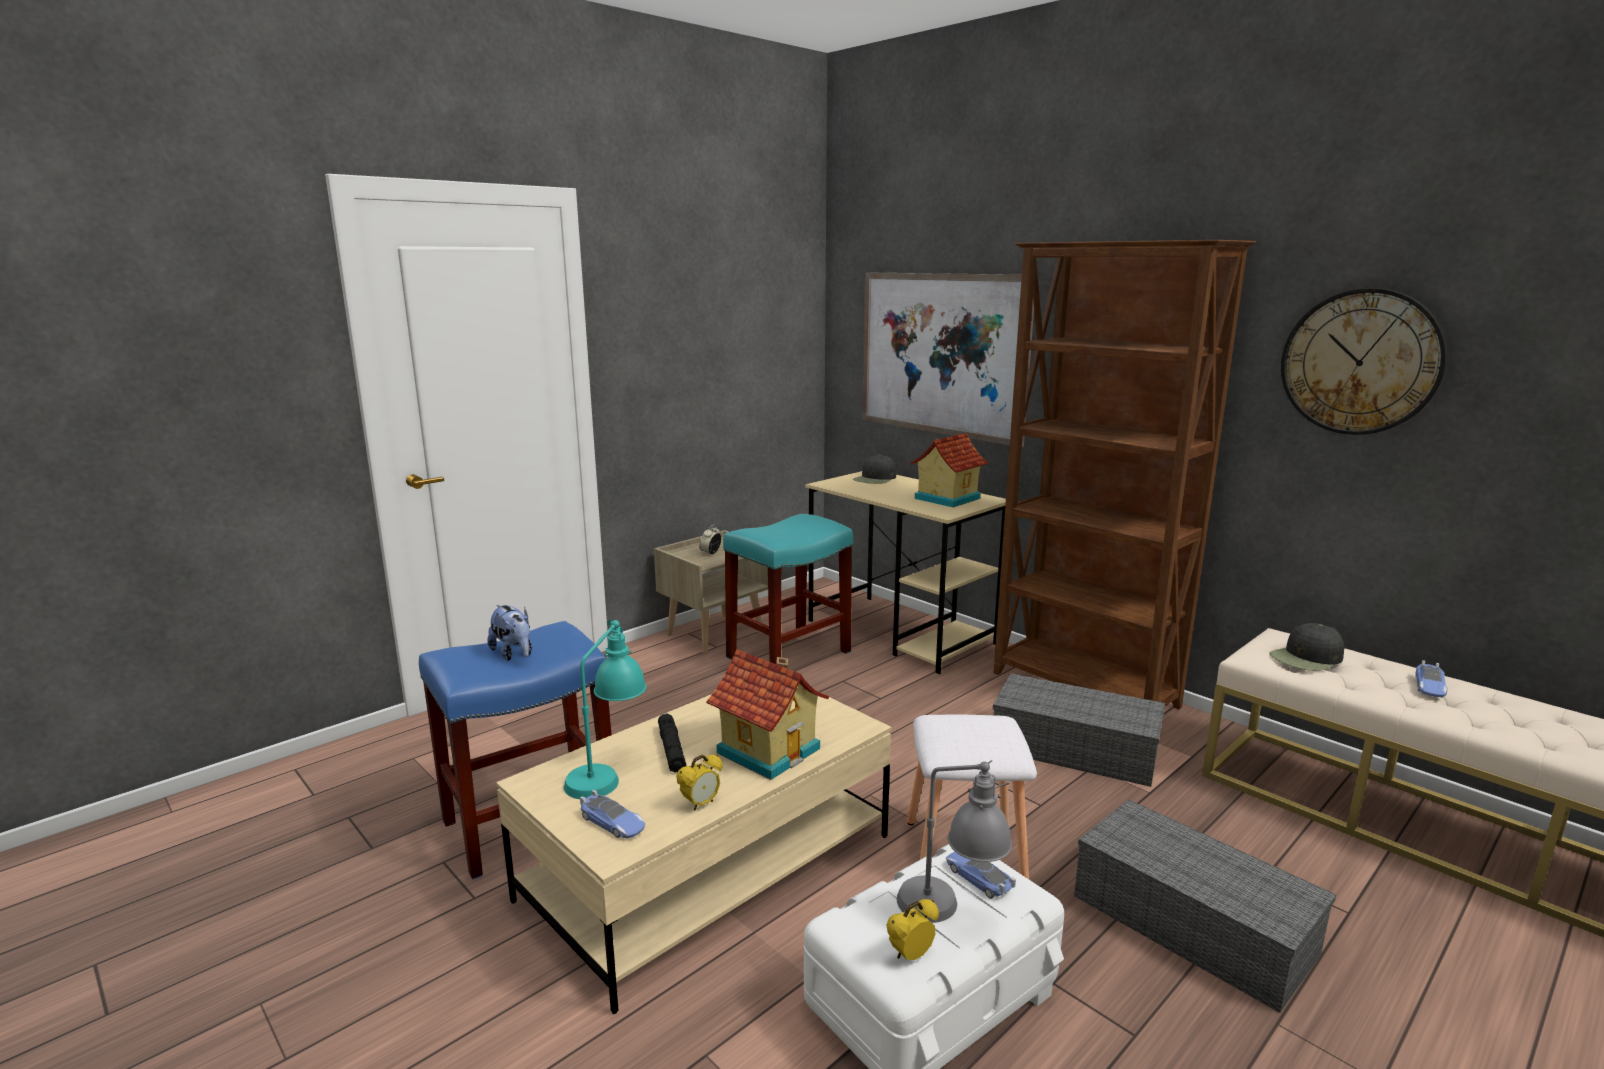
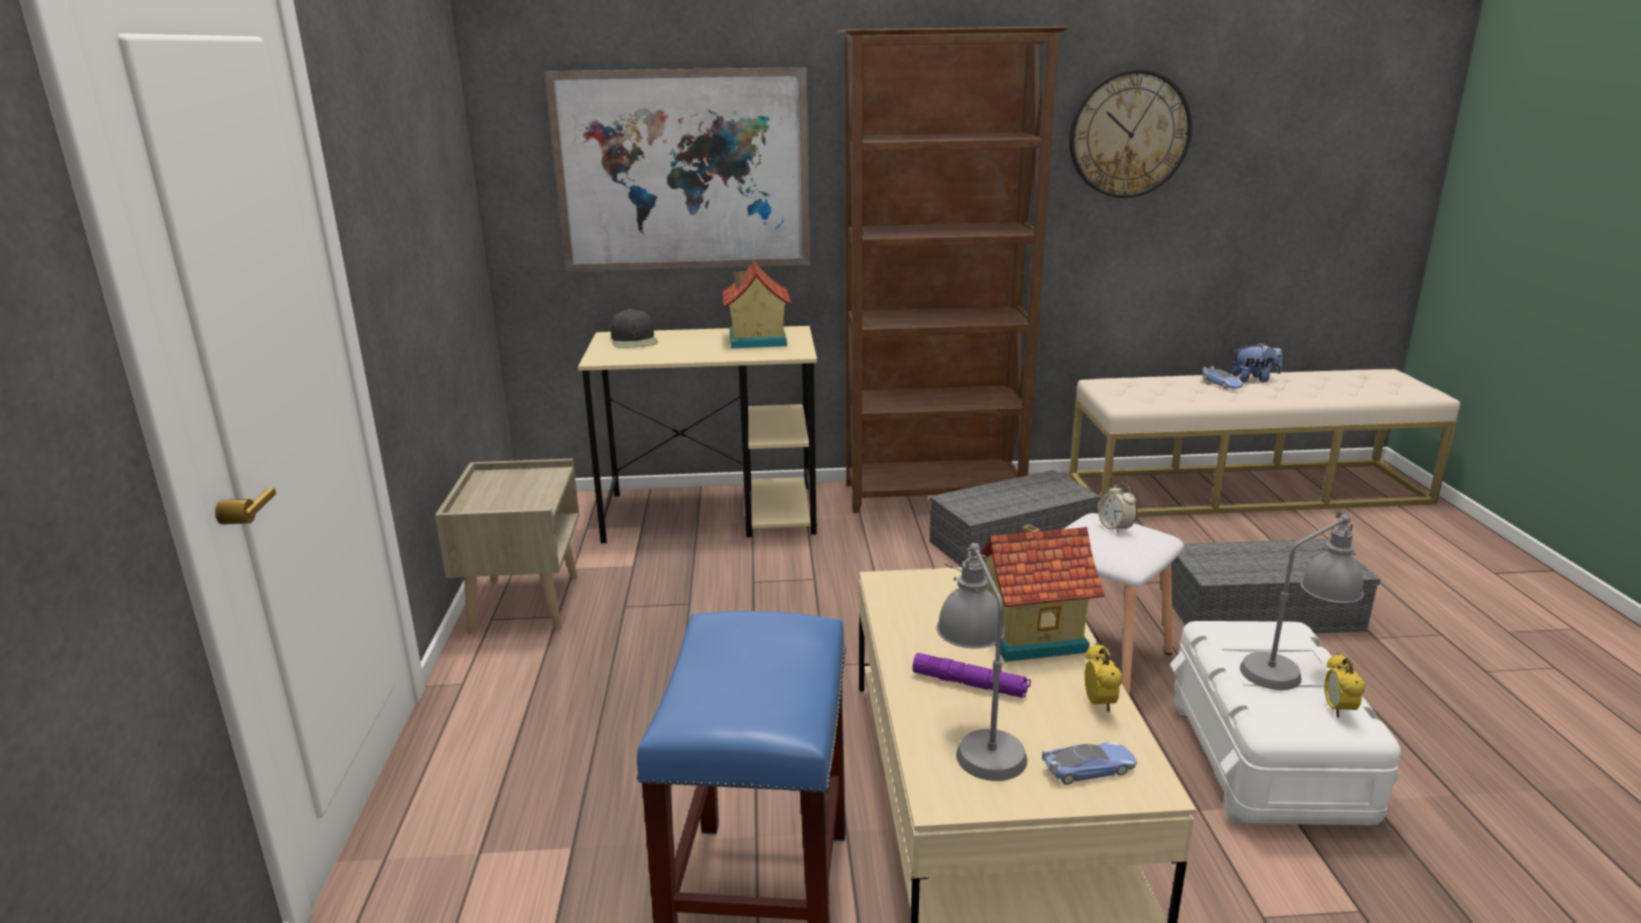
camera: 50 degrees left, 5 degrees up
(514, 654) = (761, 671): plush toy -> plush toy (1254, 379)
(608, 772) = (976, 738): turquoise table lamp -> grey table lamp
(671, 750) = (970, 684): black flashlight -> purple flashlight
(710, 553) = (512, 494): alarm clock -> alarm clock (1115, 528)
(788, 655) = (653, 585): turquoise stool -> none
(978, 878) = (1255, 638): toy car -> none
(1306, 658) = (1146, 390): black cap -> none

